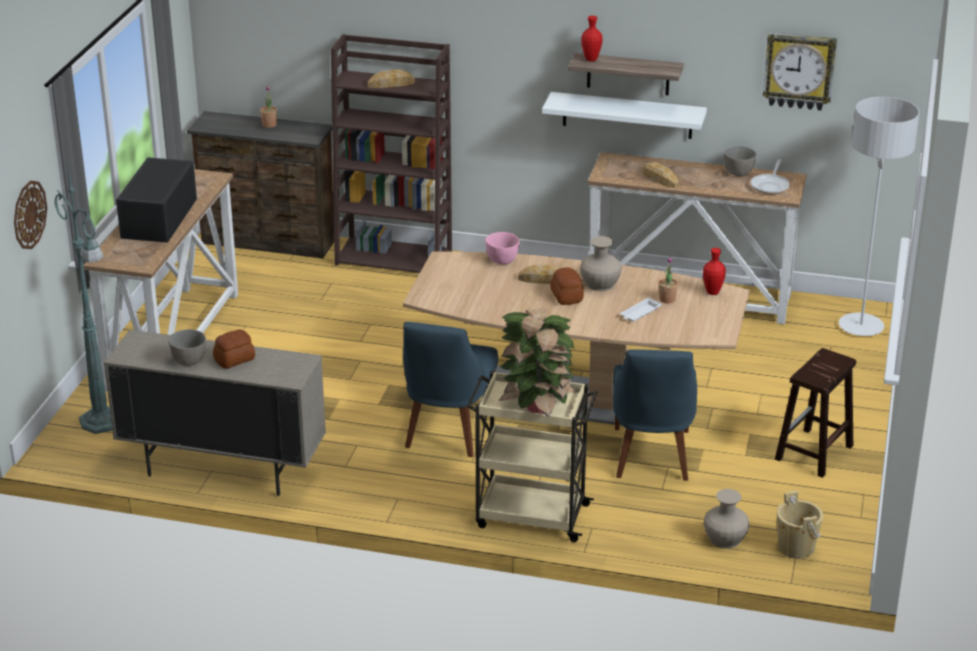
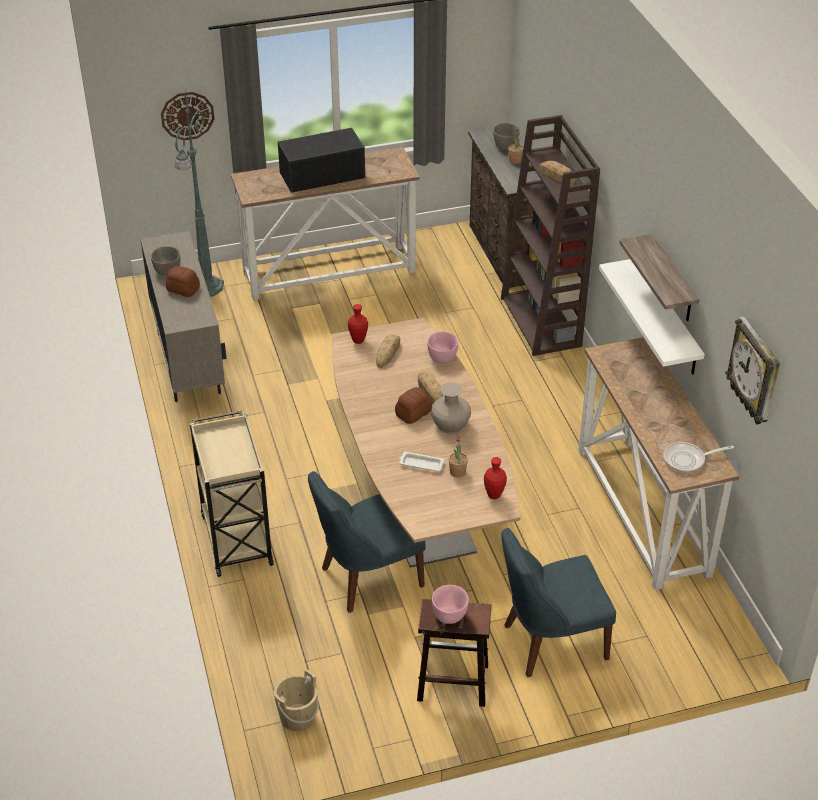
camera: 60 degrees right, 10 degrees up
(447, 431) = (317, 450): blue chair -> blue chair (550, 642)
(538, 406) = (222, 457): potted plant -> none
(591, 59) = (645, 246): red vase -> red vase (358, 341)
(659, 179) = (630, 387): bread -> bread (387, 353)
(725, 538) = (280, 665): beige vase -> none
(738, 172) = (693, 431): grey bowl -> grey bowl (505, 146)
(820, 370) = (450, 615): none -> pink bowl
(861, 326) = (702, 647): grey floor lamp -> none

